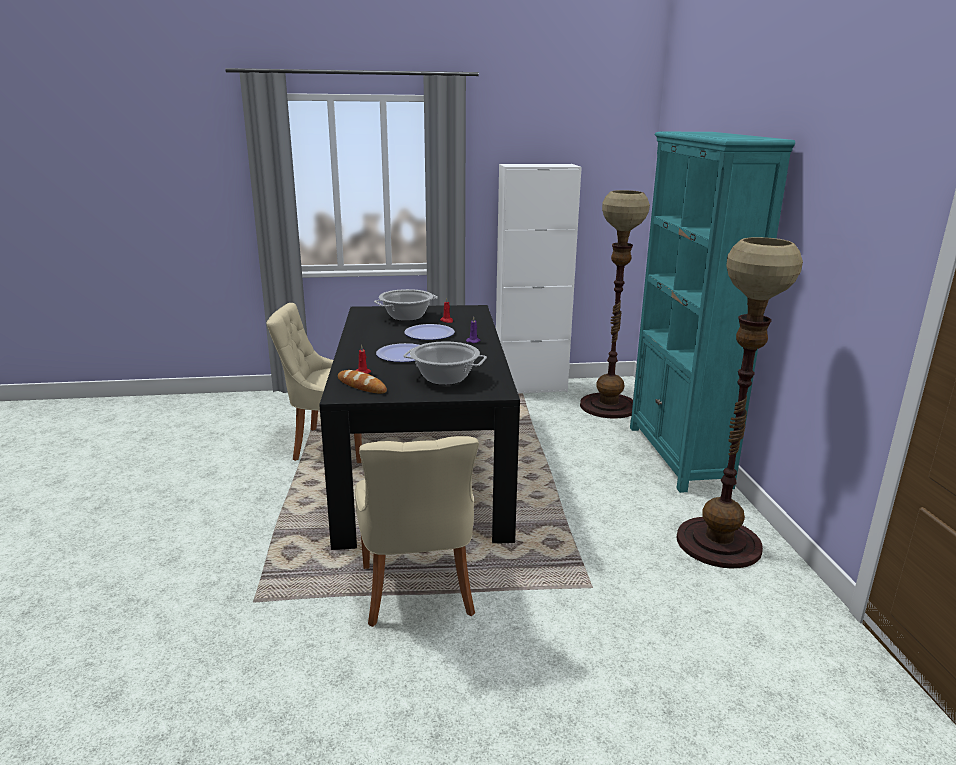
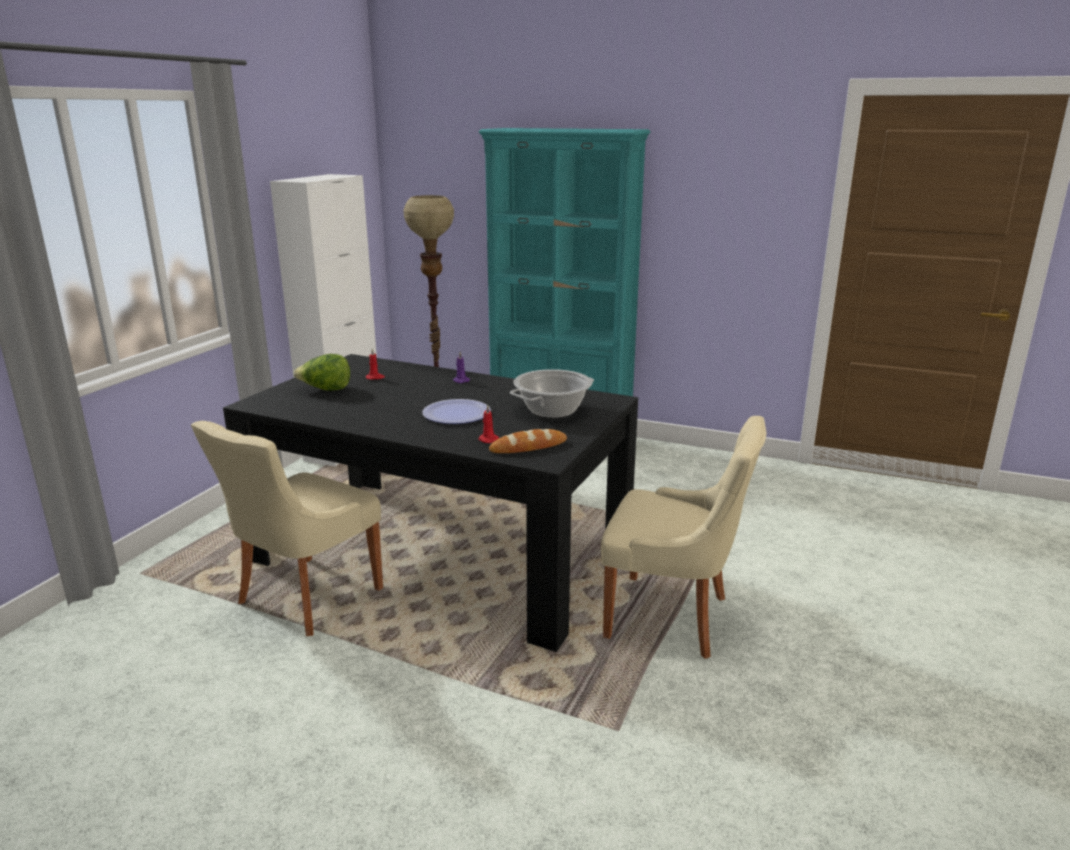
camera: 60 degrees left, 0 degrees up
(406, 317) = (326, 390): cooking pot -> lettuce
(429, 333) = (405, 392): plate -> none
(719, 543) = (696, 469): floor lamp -> none

